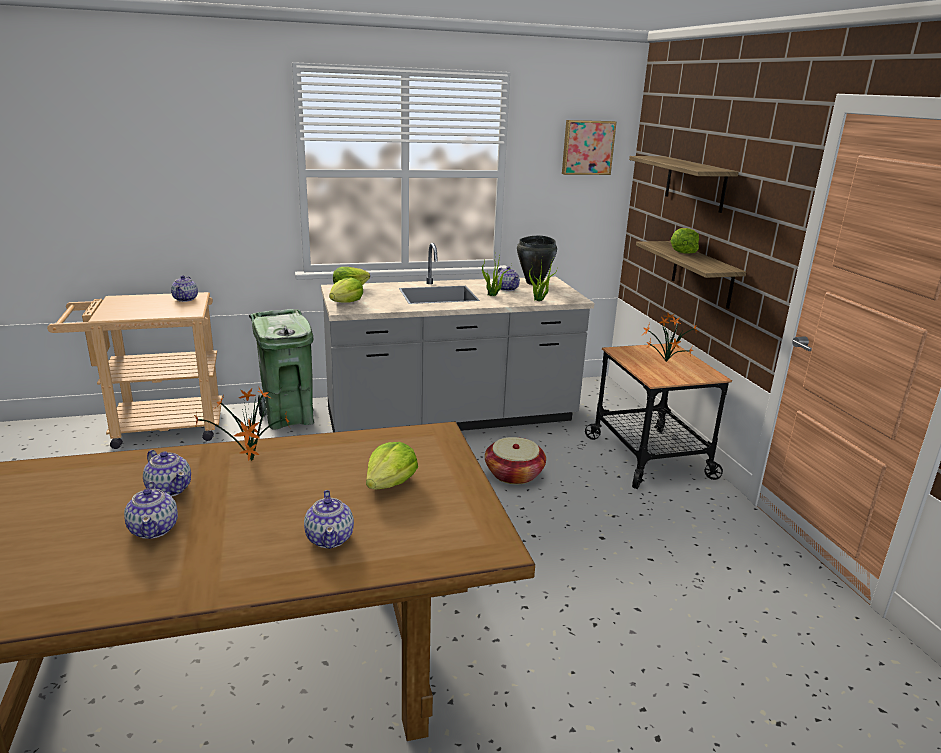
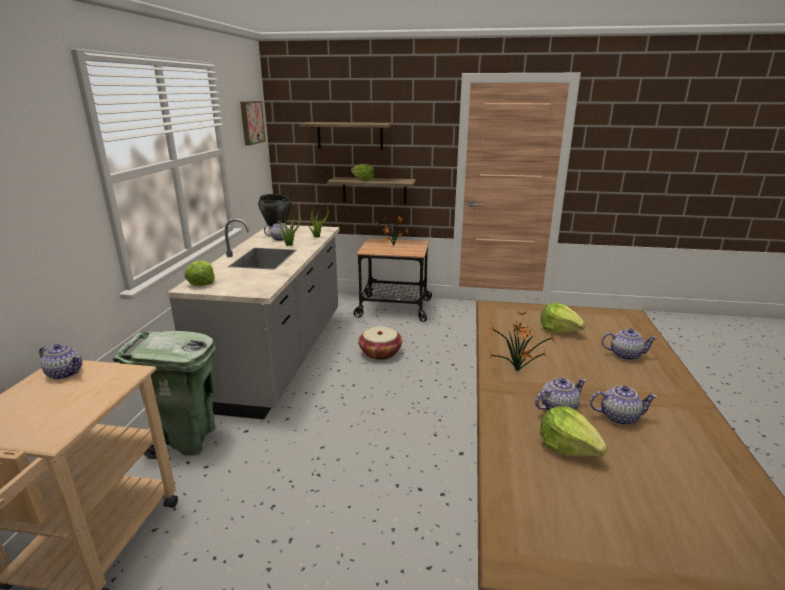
camera: 65 degrees left, 0 degrees up
(346, 303) = (243, 288): lettuce -> lettuce (568, 447)

